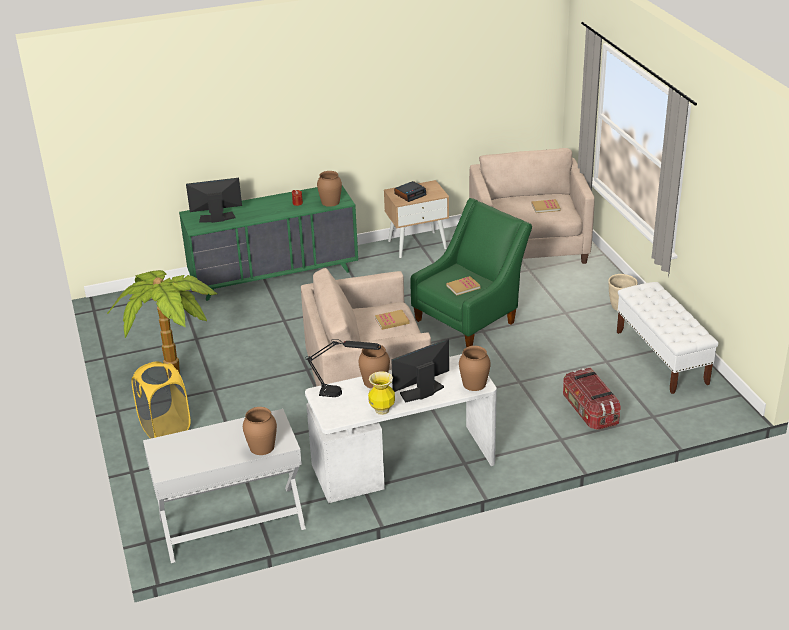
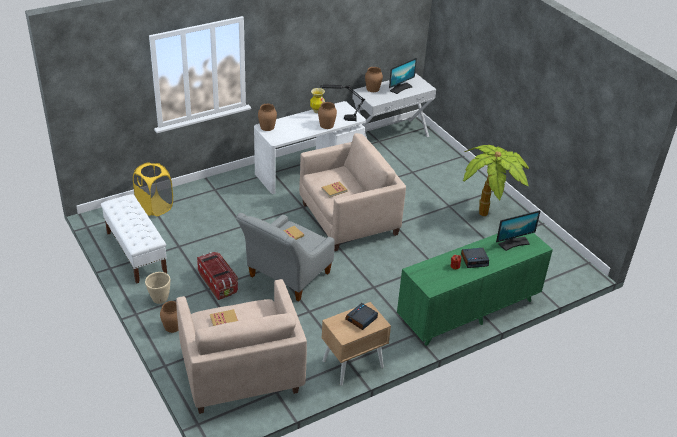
camera: 165 degrees right, 5 degrees up
(165, 429) = (461, 180): yellow laundry basket -> yellow laundry basket (155, 207)
(272, 207) = (474, 260): none -> alarm clock
(330, 202) = (425, 269): brown vase -> brown vase (172, 326)
(422, 392) = (297, 121): monitor -> monitor (400, 88)
(470, 318) = (286, 277): green armchair -> grey armchair
(589, 411) = (195, 208): storage box -> storage box (218, 283)

